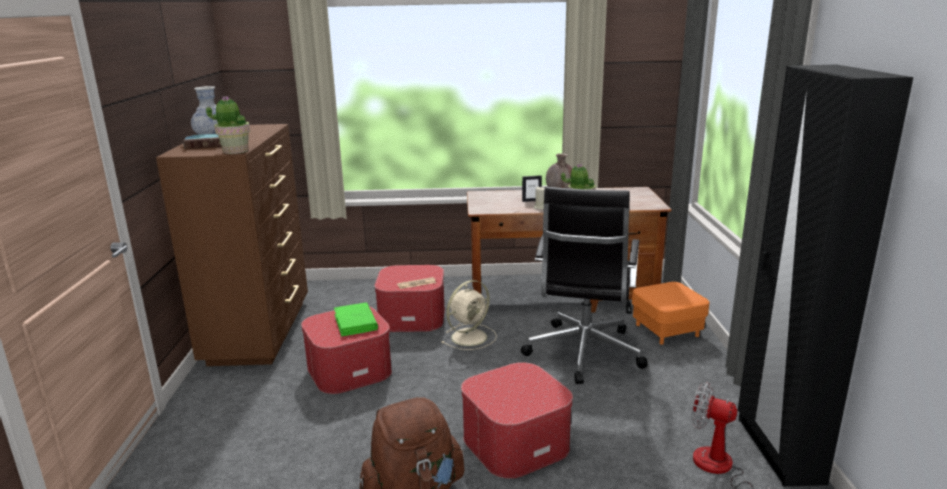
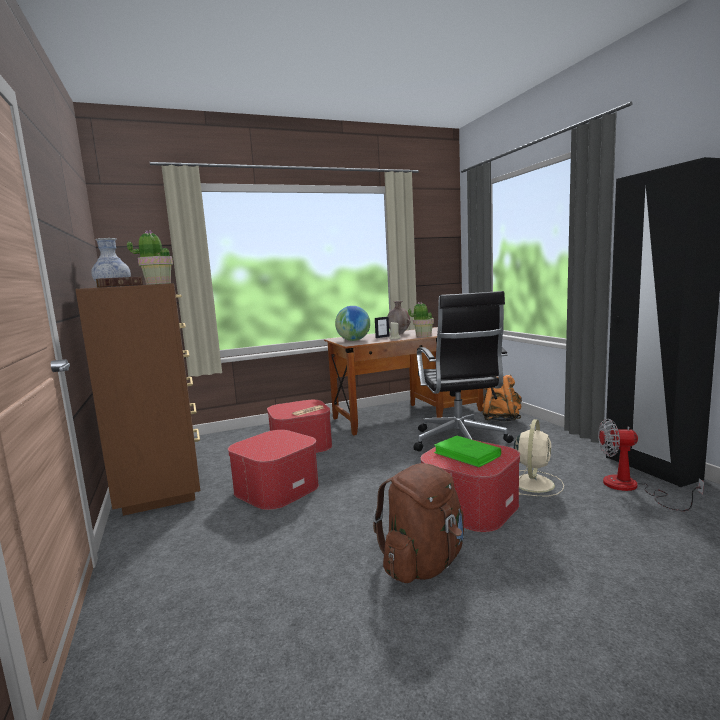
camera: 20 degrees left, 10 degrees down
(355, 322) = (280, 440): green book -> green book (467, 454)
(470, 336) = (362, 448): beige fan -> beige fan (533, 483)
(492, 202) = (354, 340): none -> globe
(667, 330) = (501, 419): orange ottoman -> orange backpack

